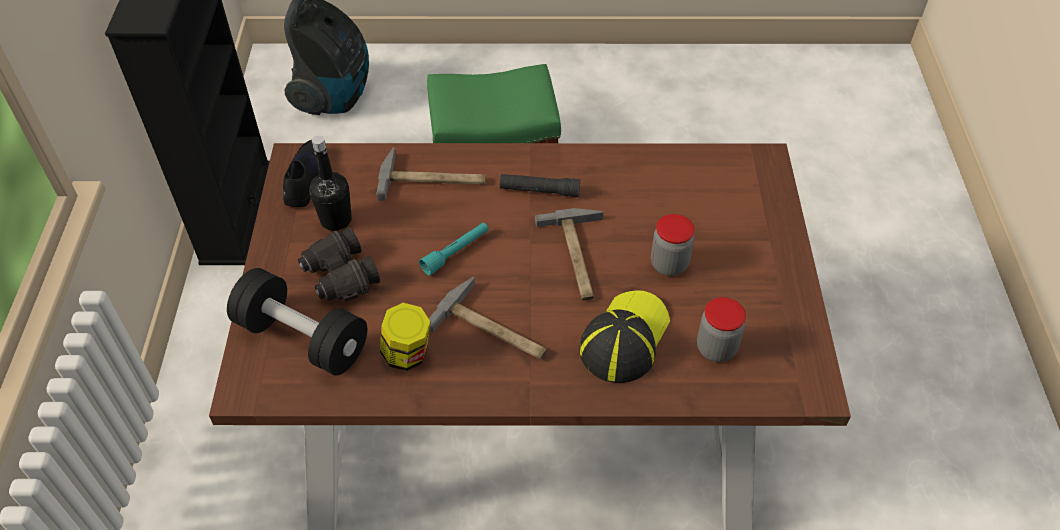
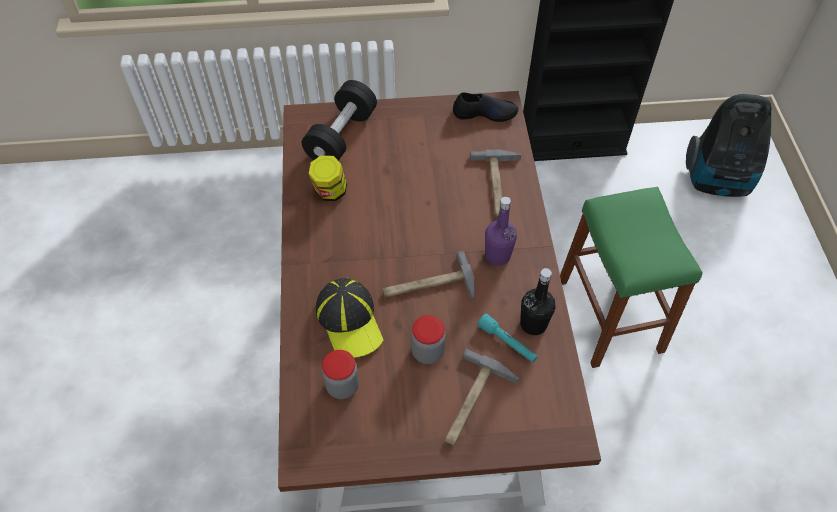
camera: 85 degrees right, 5 degrees up
(336, 220) = (447, 136): black bottle -> black bottle (533, 324)
(339, 276) = (395, 146): black binoculars -> none
(456, 252) = (424, 208): turquoise flashlight -> turquoise flashlight (507, 342)
(494, 329) = (354, 238): hammer -> hammer (472, 403)
(539, 190) = (497, 256): black flashlight -> purple bottle
(624, 338) = (350, 321): cap -> cap turned 45 degrees clockwise

